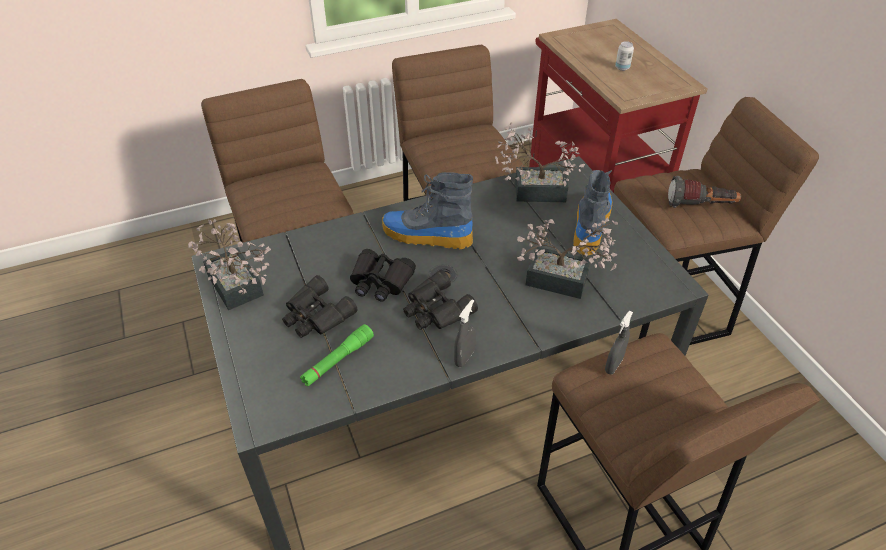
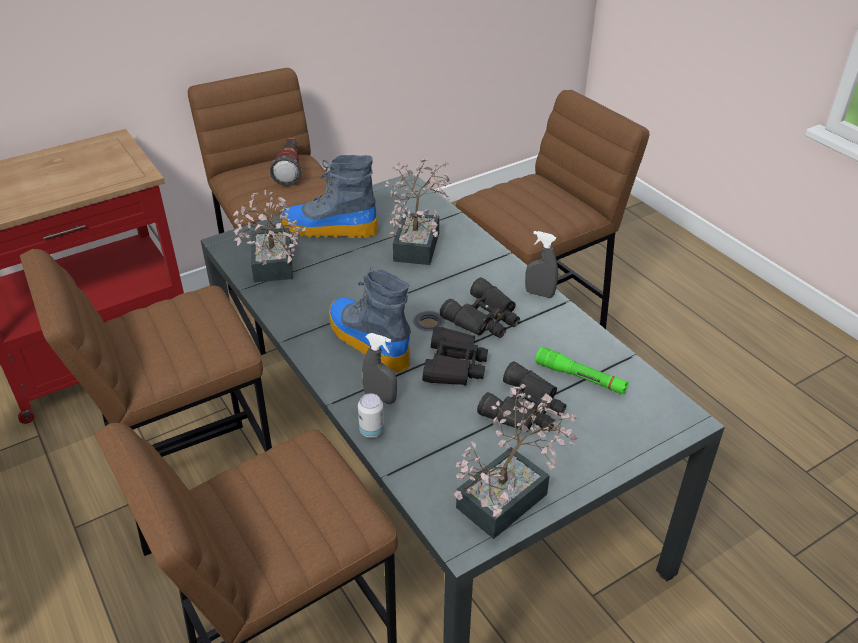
camera: 100 degrees left, 5 degrees down
(426, 236) = (367, 341): boot -> boot turned 135 degrees clockwise
(613, 365) = (512, 216): grey spray bottle -> grey spray bottle (380, 398)
(622, 68) = (65, 176): can -> can (372, 430)

